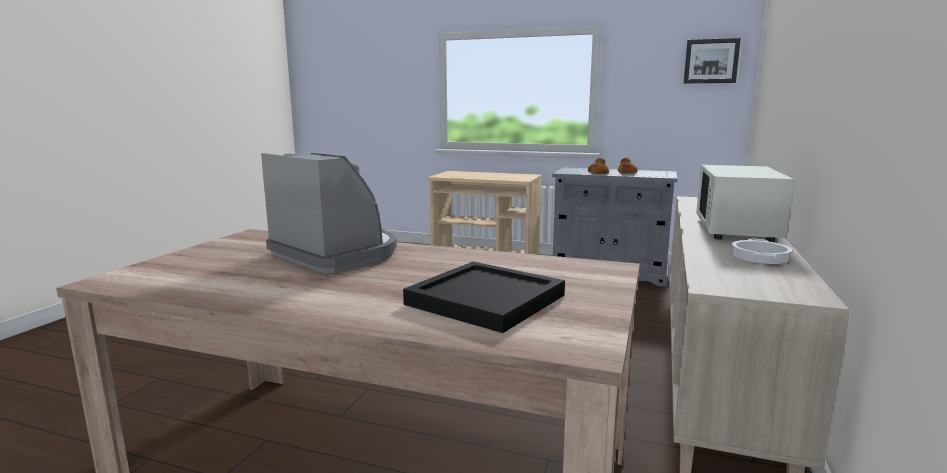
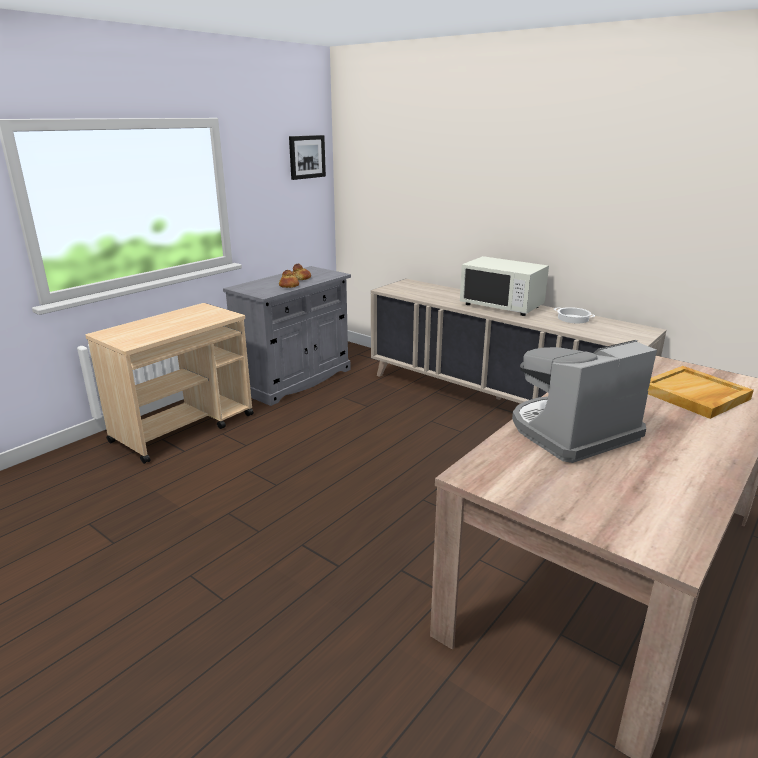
camera: 70 degrees left, 10 degrees up
(484, 300) = (694, 395): black tray -> beige tray

